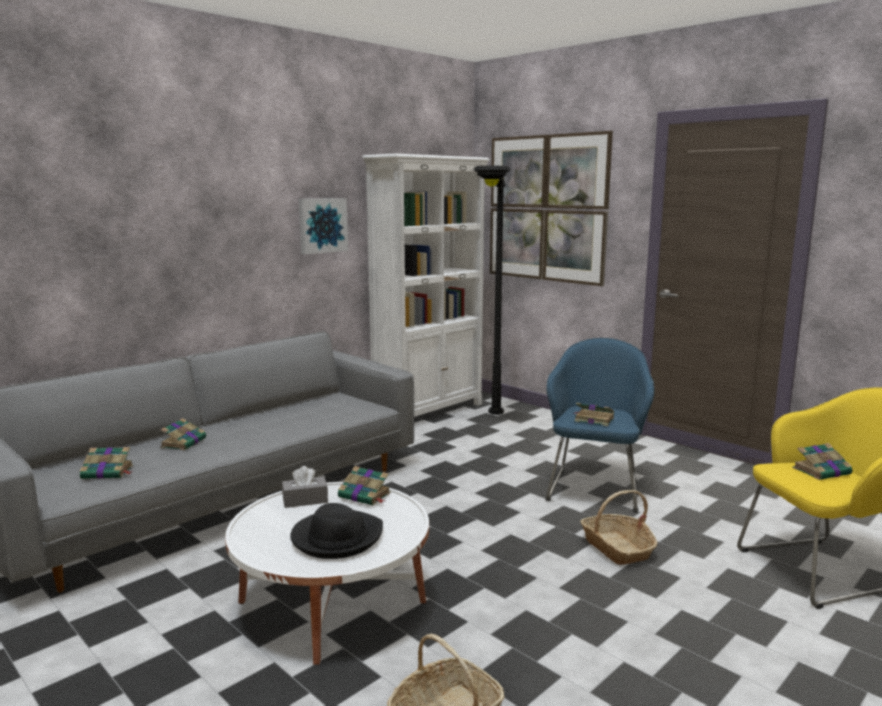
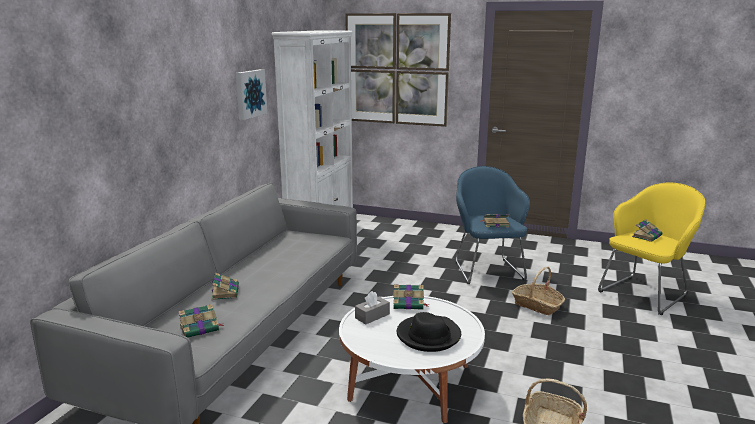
camera: 25 degrees left, 5 degrees up
(490, 428) = (378, 240): black floor lamp -> none

